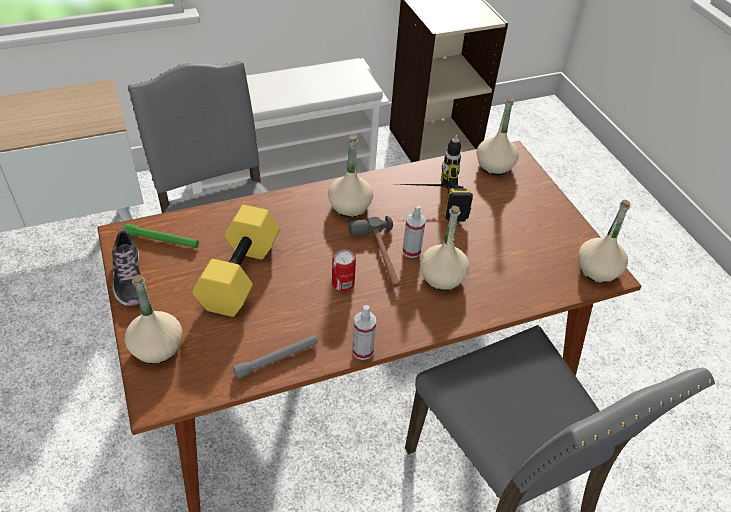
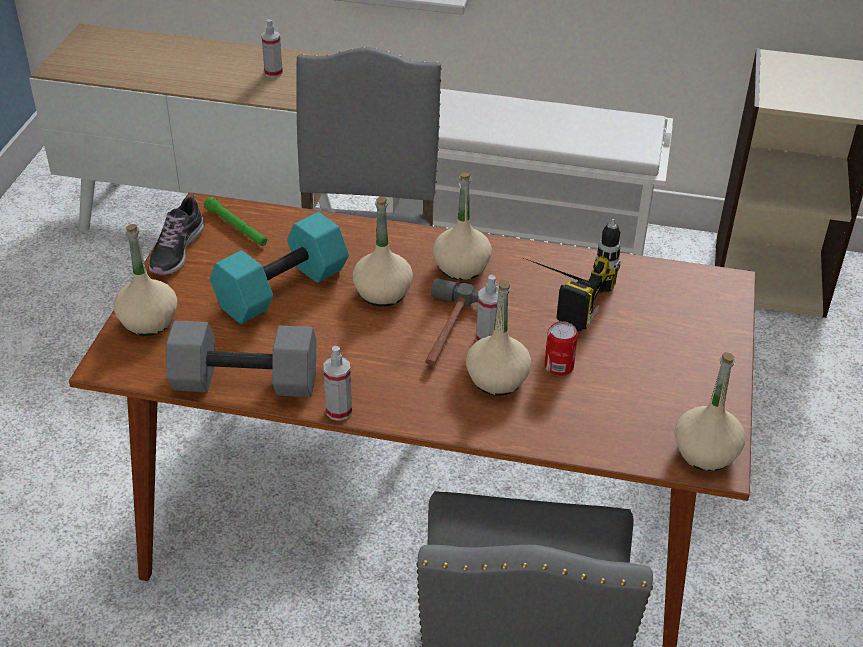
camera: 35 degrees right, 5 degrees down
(73, 108) = (273, 73): none -> spray bottle
(241, 276) = (282, 290): yellow dumbbell -> turquoise dumbbell
(276, 359) = (247, 380): grey flashlight -> grey dumbbell
(343, 283) = (380, 339): can -> can (559, 366)
(494, 166) = (688, 288): beige bottle -> beige bottle (382, 293)

